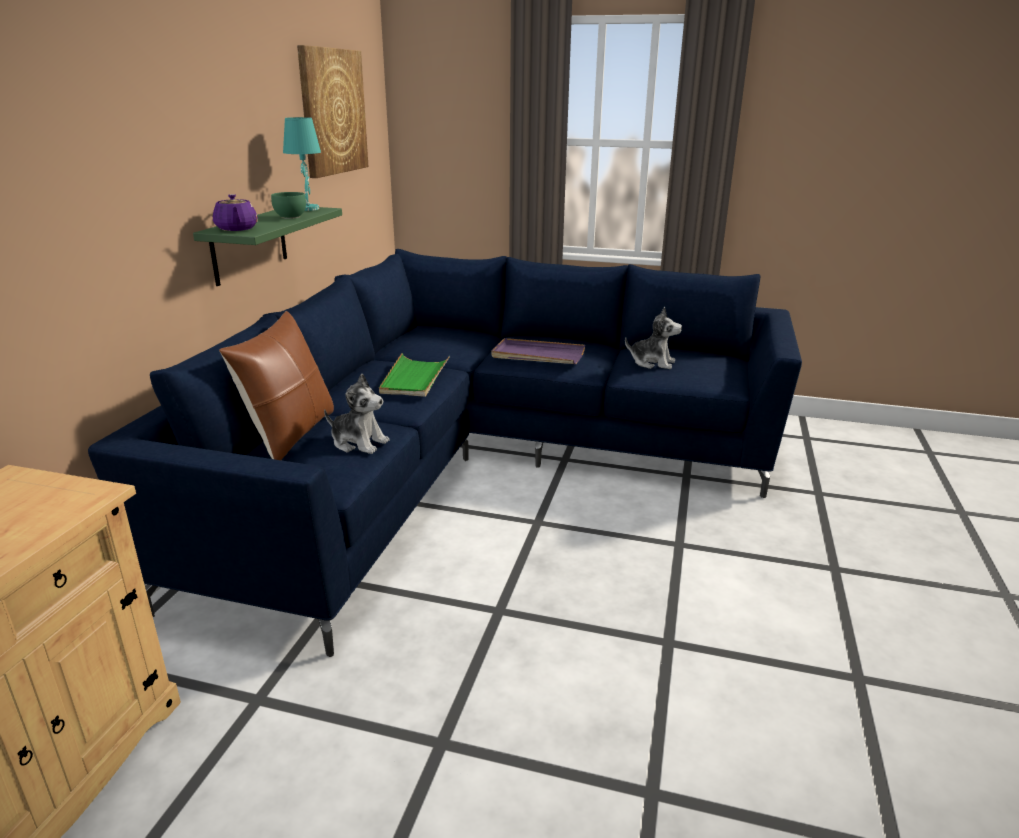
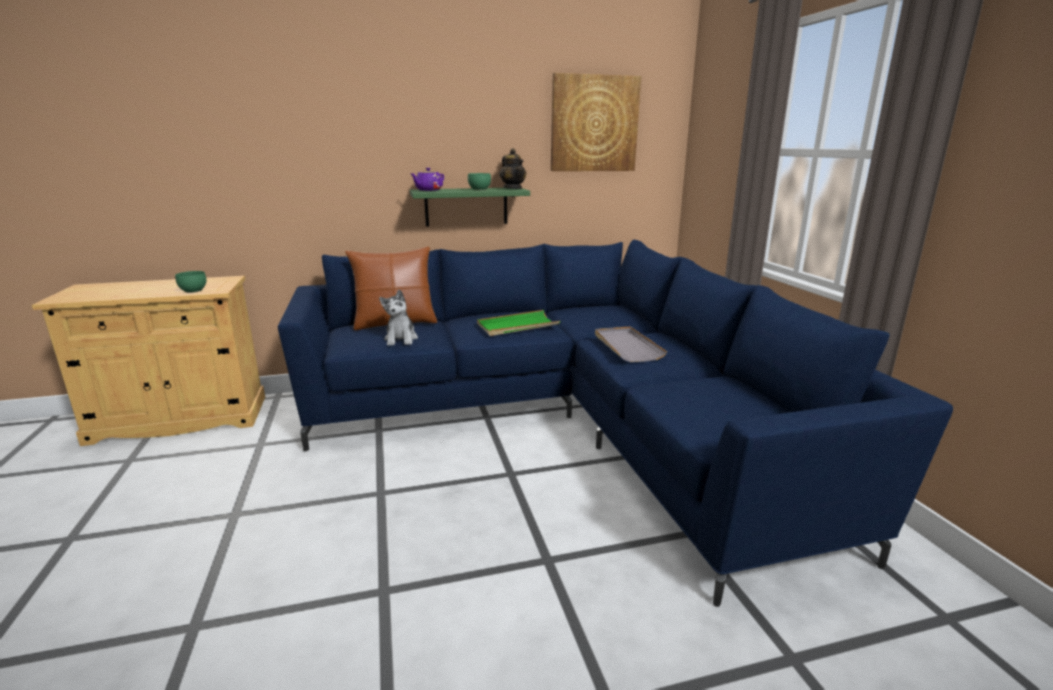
camera: 60 degrees right, 5 degrees down
(52, 516) = (192, 291): none -> green bowl
(307, 208) = (513, 188): turquoise table lamp -> teapot
(537, 355) = (626, 346): purple tray -> grey tray
(652, 362) = (698, 390): plush toy -> none

